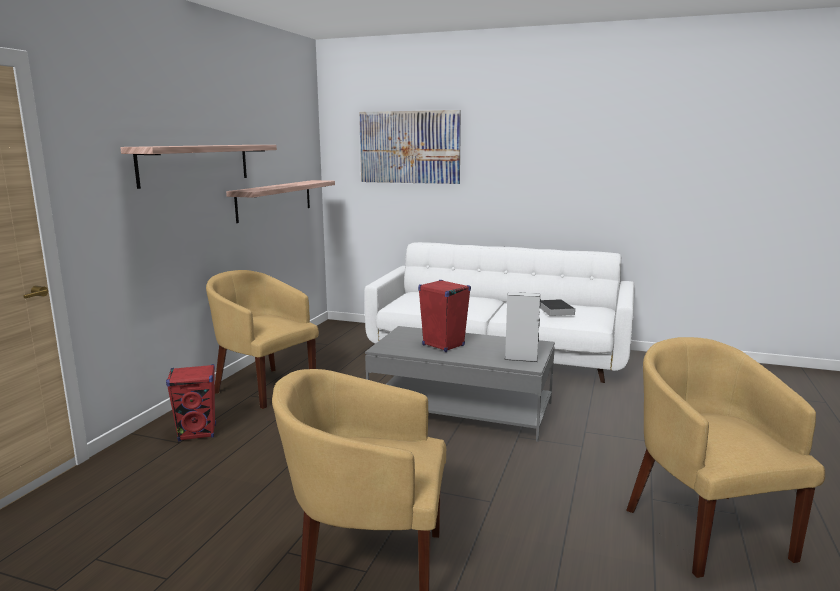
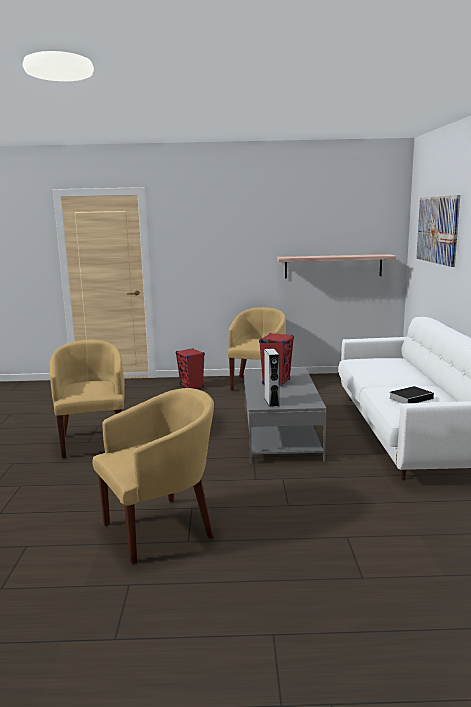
camera: 70 degrees right, 0 degrees up
(196, 164) = (250, 239): shelf -> none

